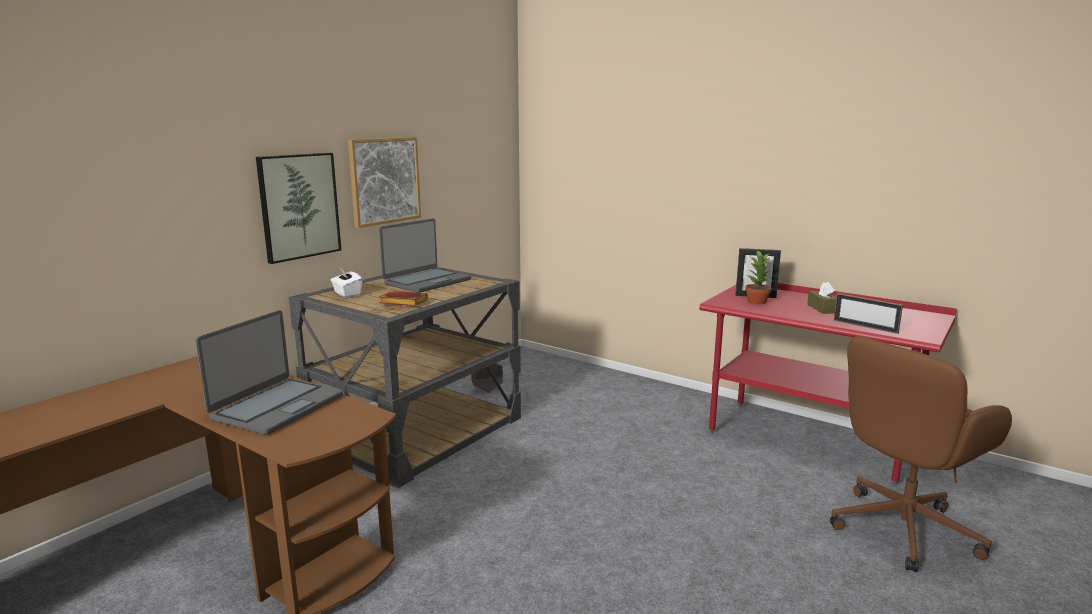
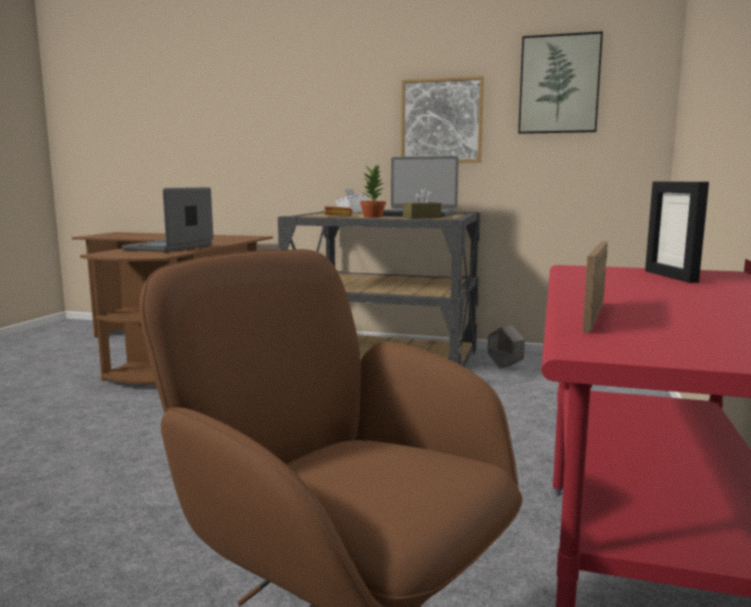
camera: 70 degrees right, 5 degrees down
(277, 407) = (170, 247): laptop -> laptop turned 105 degrees clockwise
(299, 206) = (349, 137): picture -> picture (559, 84)
(757, 301) = (632, 277): potted plant -> potted plant (373, 217)
(822, 308) = (678, 299): brown tissue box -> brown tissue box (422, 217)

